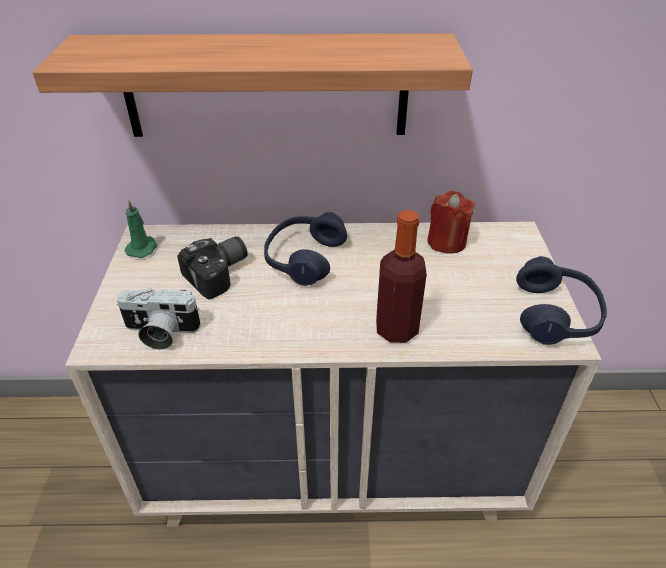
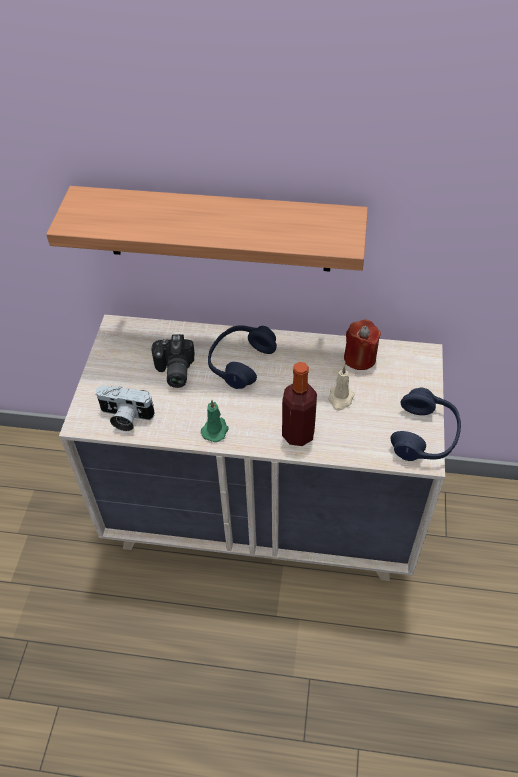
camera: 10 degrees right, 10 degrees up
(143, 248) = (116, 339): green candle -> green candle (215, 430)
(220, 275) = (173, 371): camera -> camera turned 120 degrees clockwise
(438, 285) = (340, 399): none -> beige candle

